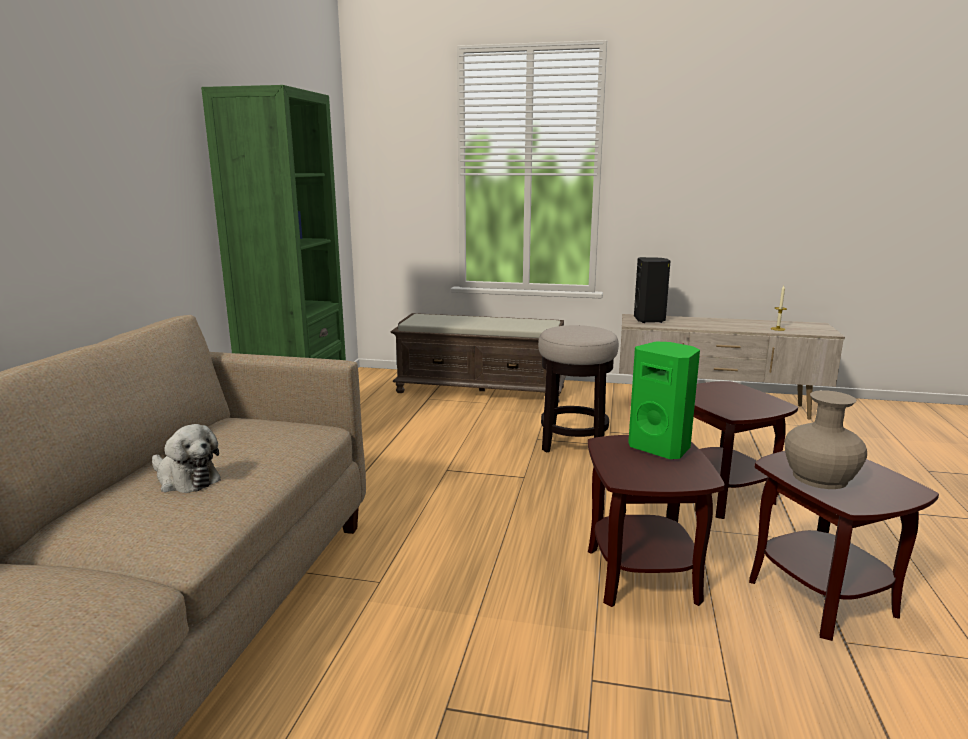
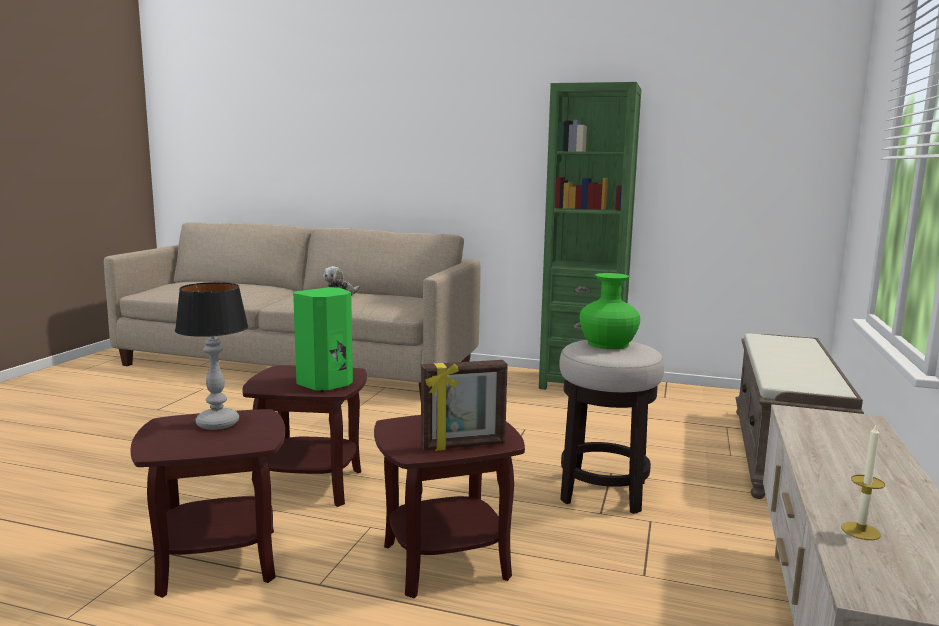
camera: 95 degrees right, 5 degrees down
(572, 330) = (608, 344): none -> green vase
(649, 320) = (840, 426): black speaker -> none
(748, 393) = (463, 446): none -> picture frame
(819, 477) = (218, 423): beige vase -> table lamp

